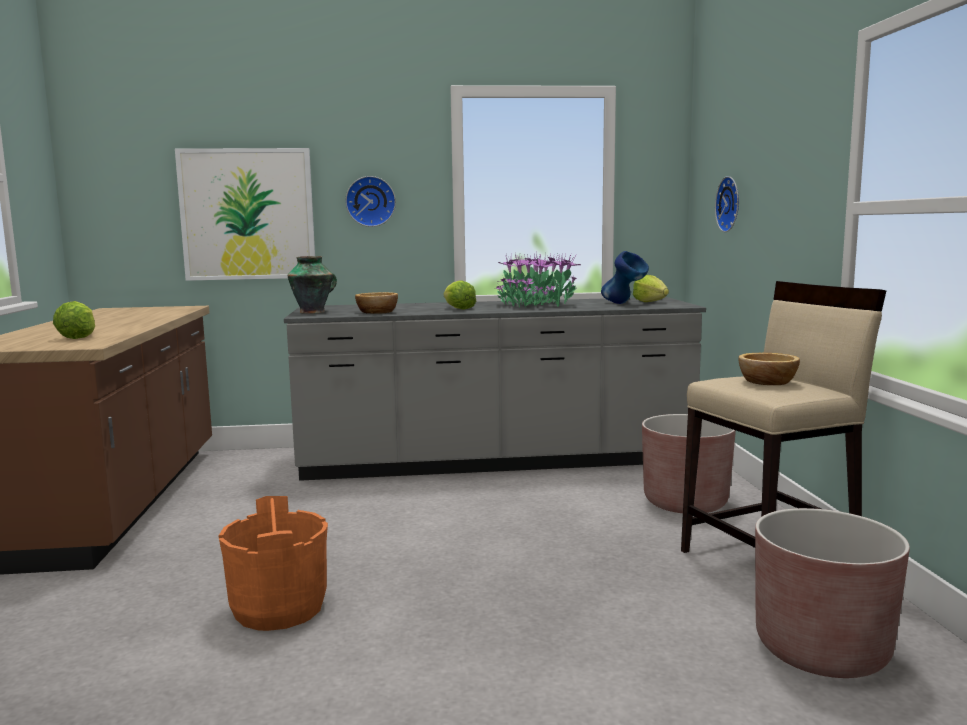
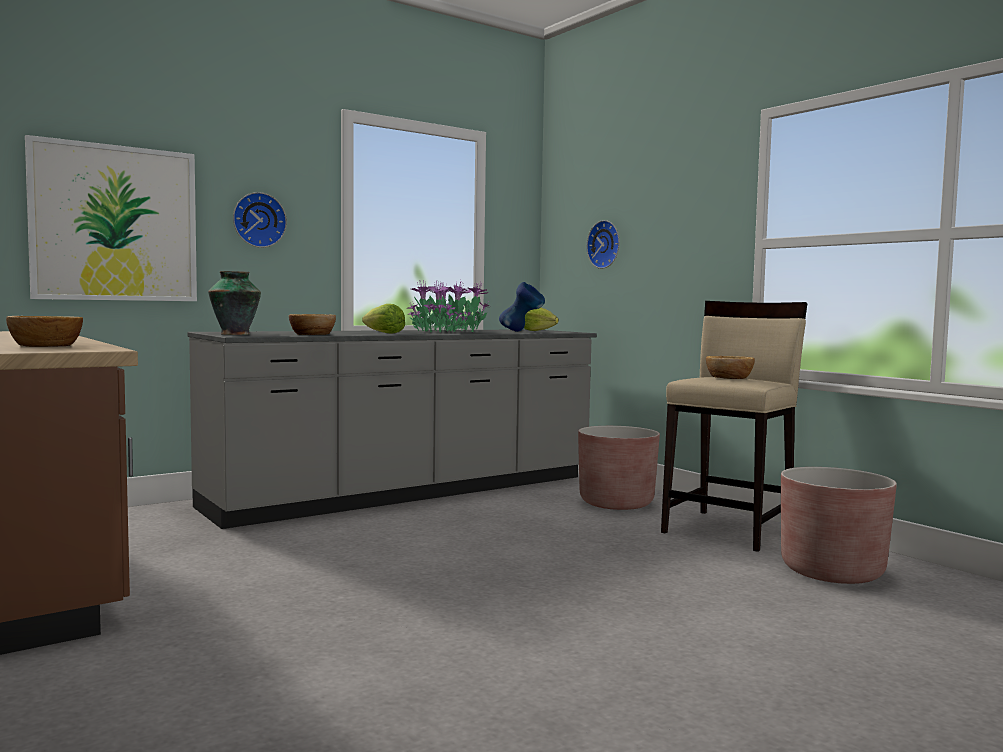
camera: 30 degrees left, 5 degrees down
(78, 337) = (45, 346): lettuce -> bowl
(278, 608) = (388, 624): orange bucket -> none

